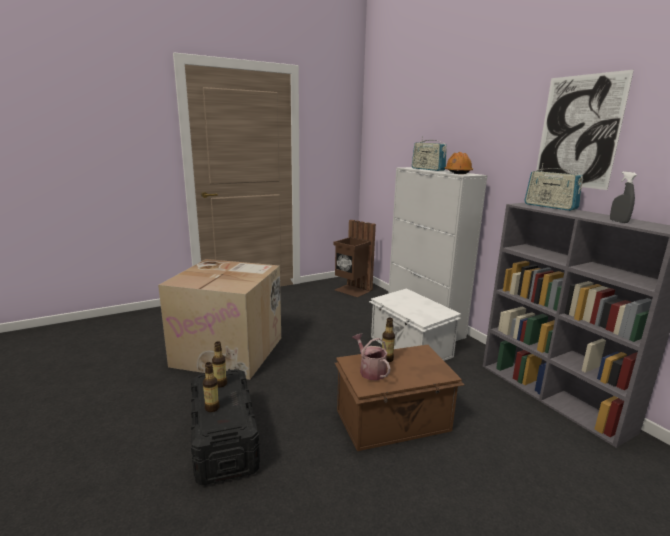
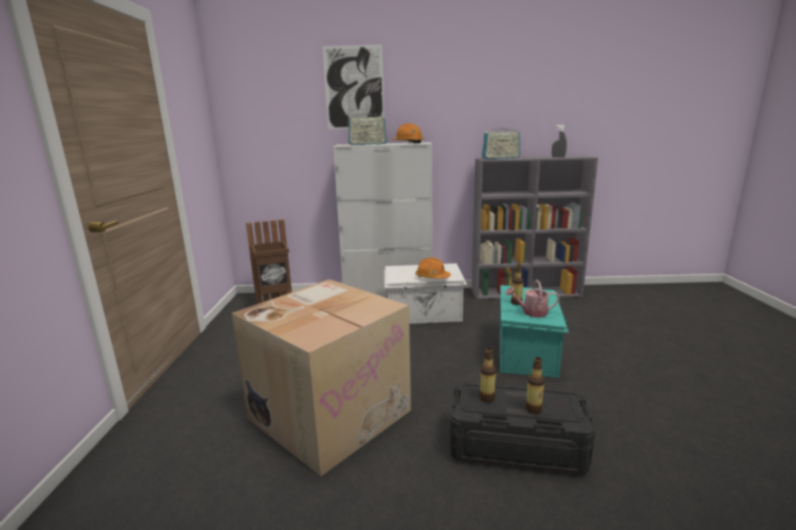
camera: 60 degrees left, 0 degrees up
(394, 421) = (527, 352): brown storage box -> turquoise storage box
(407, 311) = (432, 277): none -> orange hard hat
(578, 132) = (501, 101): picture -> picture (354, 88)

